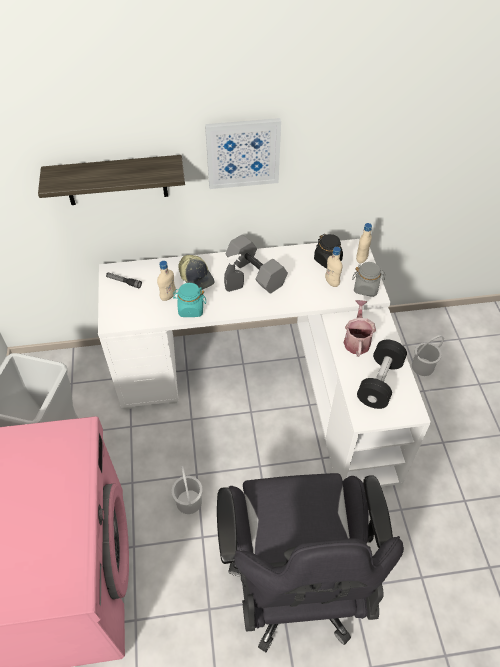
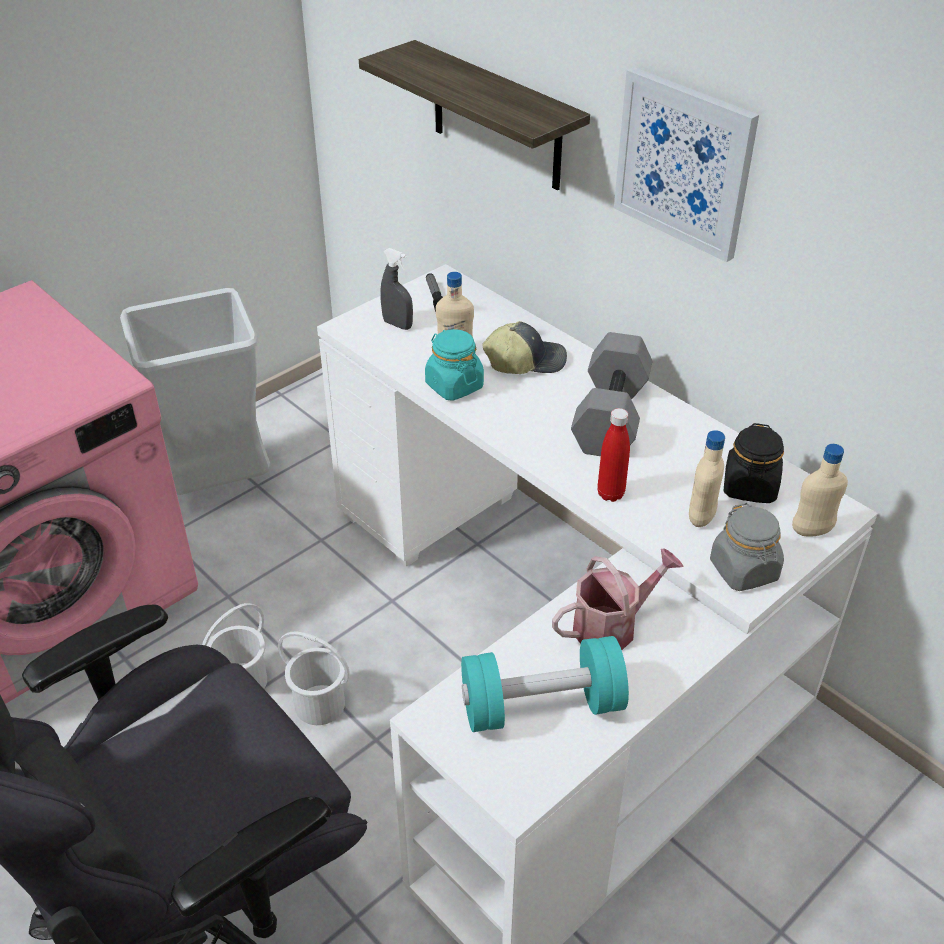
camera: 55 degrees right, 10 degrees down
(197, 278) = (525, 361): cap -> cap turned 120 degrees counterclockwise
(234, 288) = (548, 409): grey spray bottle -> grey spray bottle (397, 324)
(299, 299) = (610, 494): none -> red bottle
(379, 382) = (541, 706): black dumbbell -> turquoise dumbbell
(422, 366) = (840, 898): white bucket -> white bucket (320, 703)

